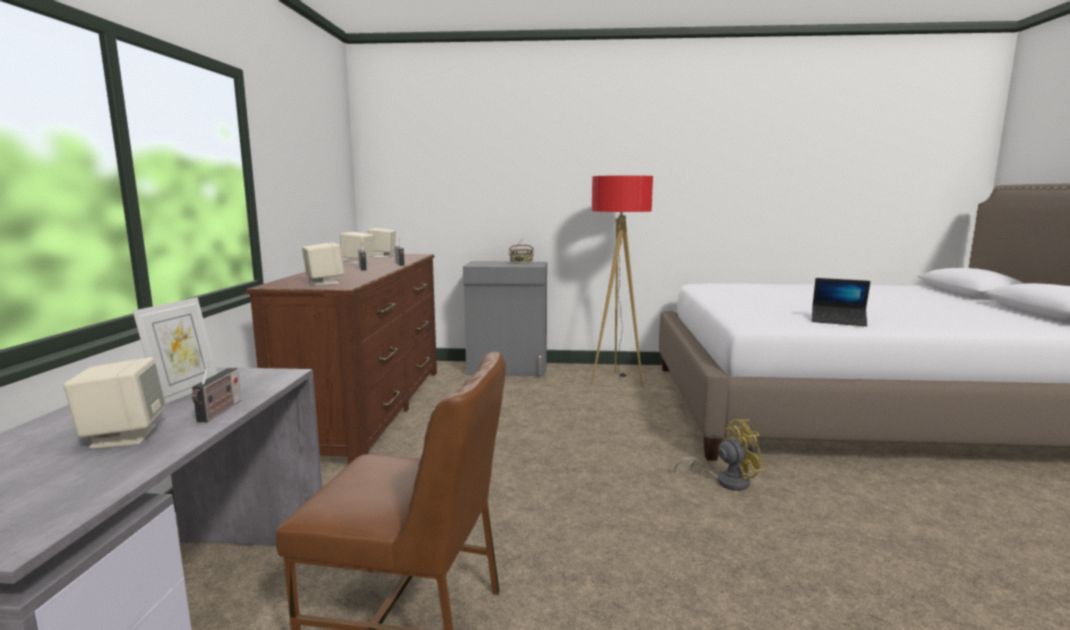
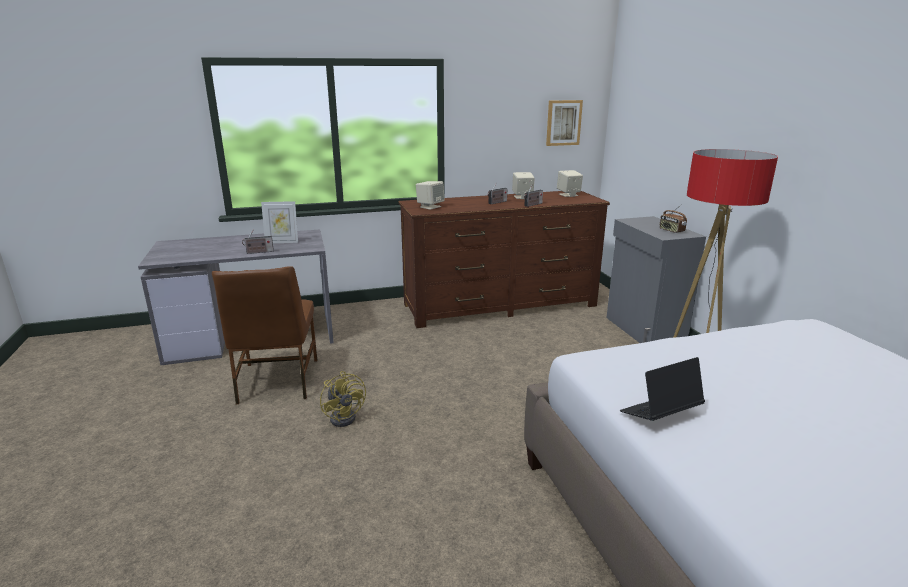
camera: 70 degrees right, 10 degrees up
(123, 436) = (231, 248): beige speaker -> none
(333, 176) = (563, 123): none -> picture
(725, 481) = (491, 477): yellow fan -> yellow fan (345, 416)
(838, 321) = (660, 414): laptop -> laptop turned 60 degrees clockwise

